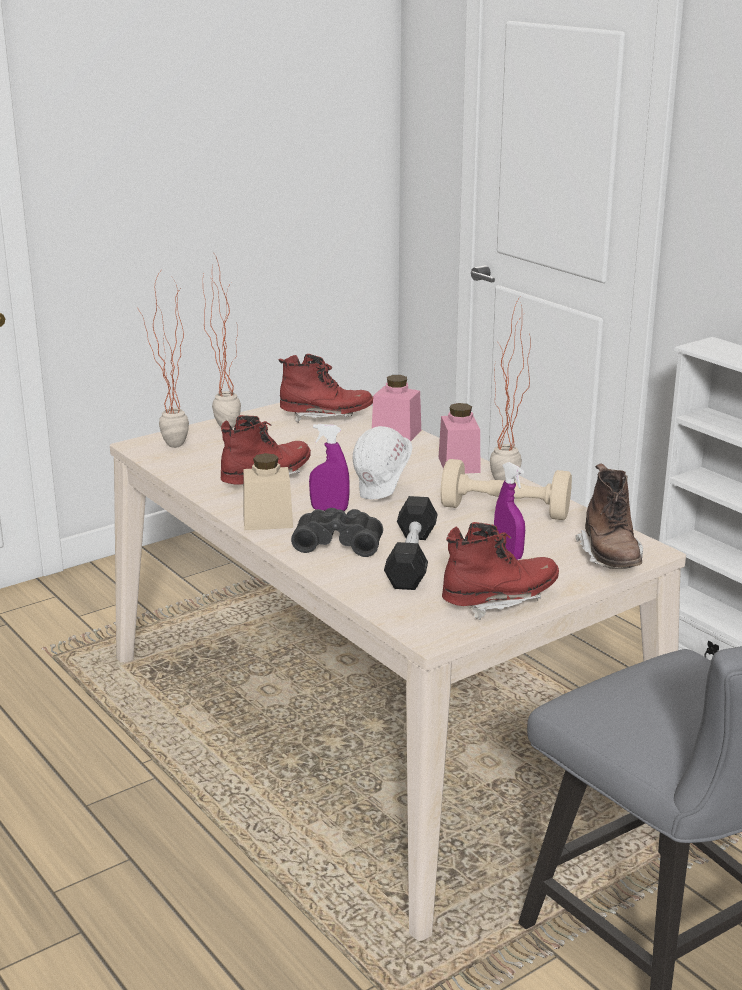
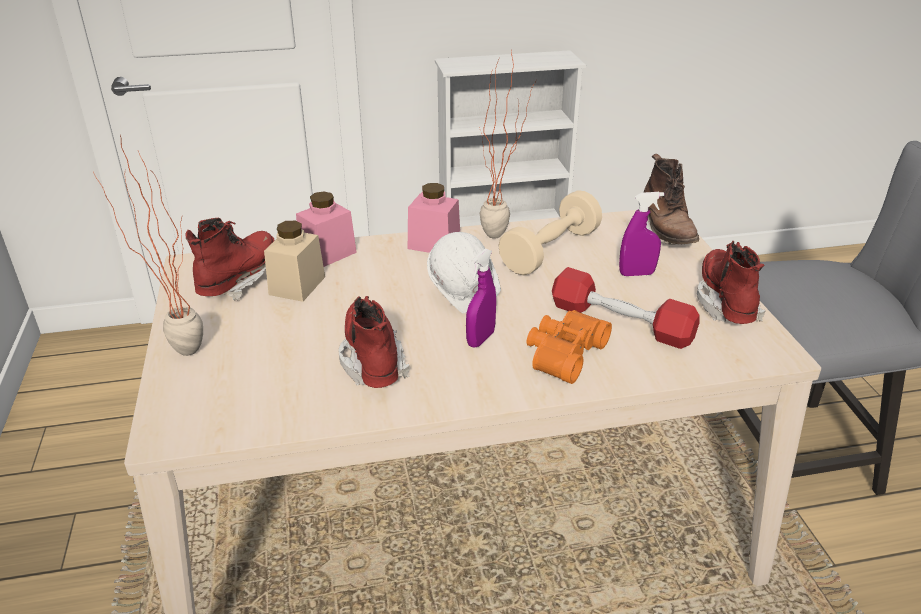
camera: 65 degrees left, 10 degrees up
(169, 448) = (202, 412): potted plant -> none
(268, 520) = (480, 386): beige jar -> beige jar (297, 285)
(339, 542) = (563, 353): black binoculars -> orange binoculars
(411, 558) = (620, 322): black dumbbell -> red dumbbell
(610, 558) = (665, 234): brown boot -> brown boot turned 60 degrees clockwise

